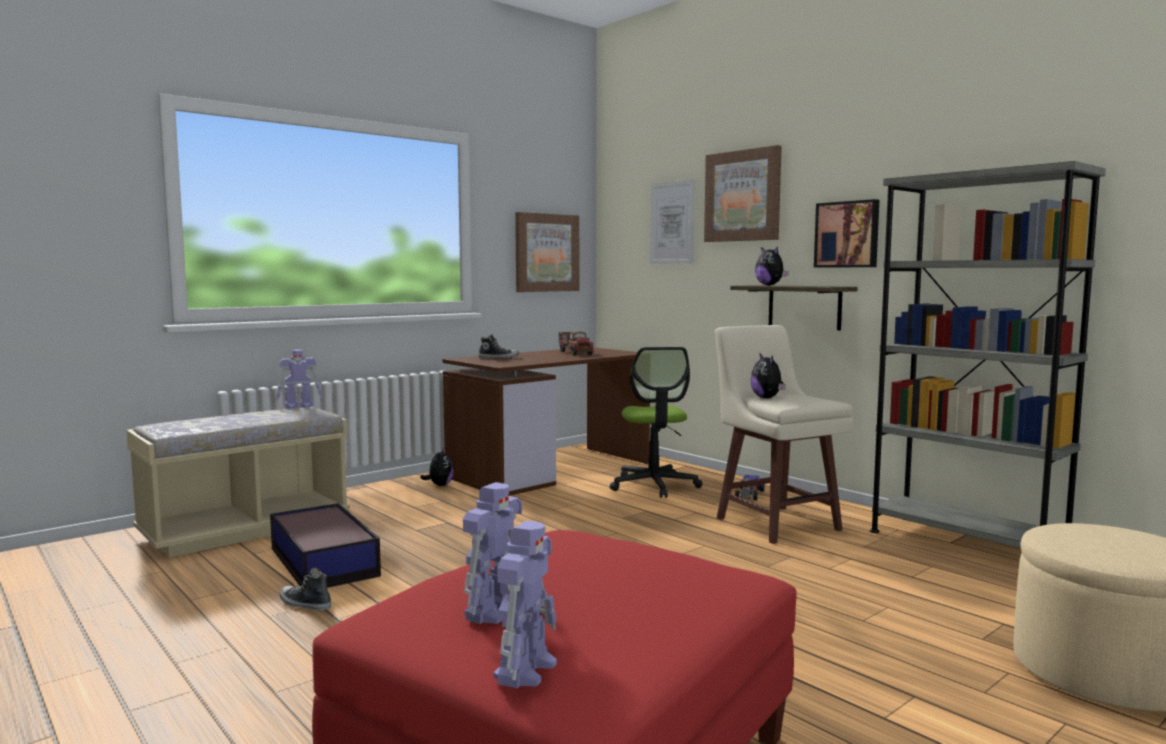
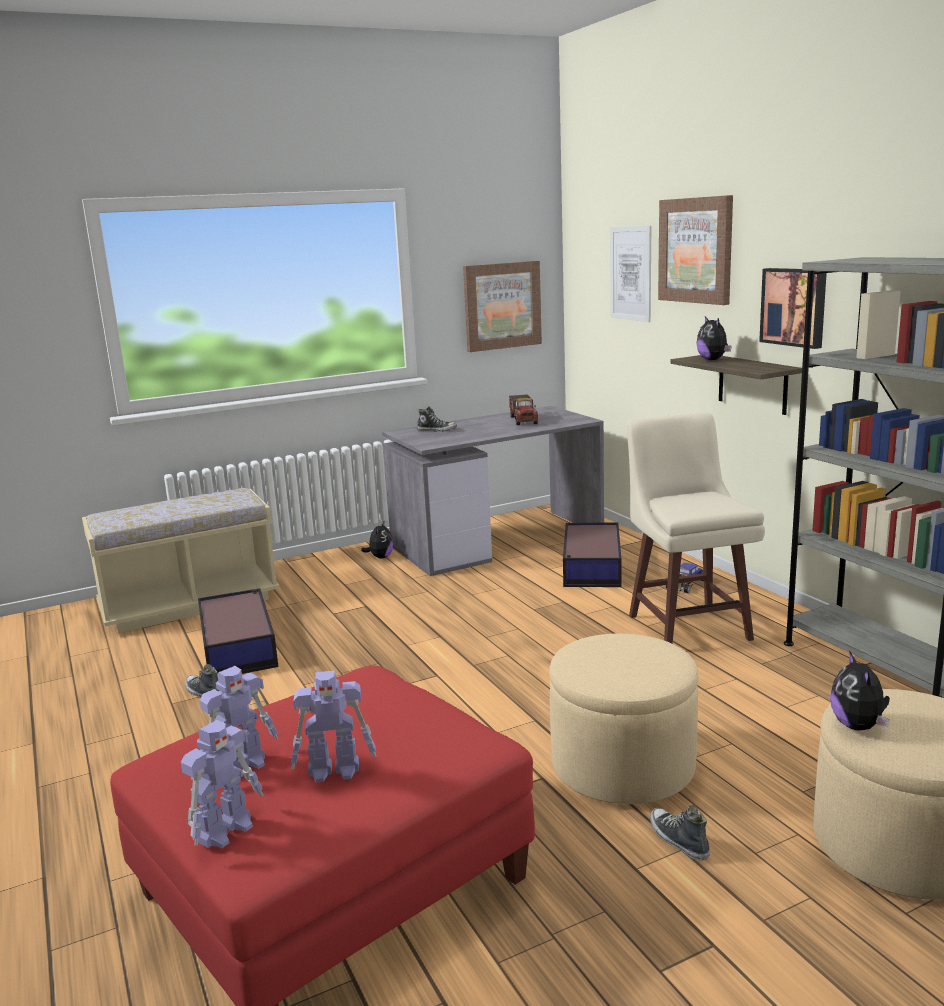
camera: 15 degrees right, 10 degrees up
(300, 406) = (235, 489): toy robot -> toy robot (335, 770)
(550, 470) = (498, 540): brown desk -> grey desk
(654, 485) = (591, 567): office chair -> storage box
(767, 398) = (674, 500): plush toy -> plush toy (858, 726)
(802, 632) = (622, 766): none -> beige ottoman
(904, 688) = (678, 840): none -> shoe

